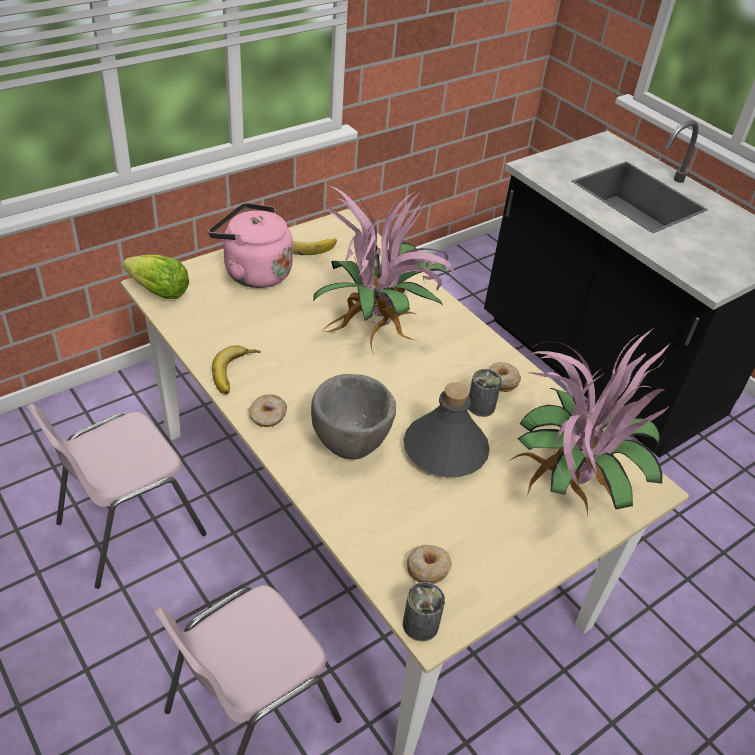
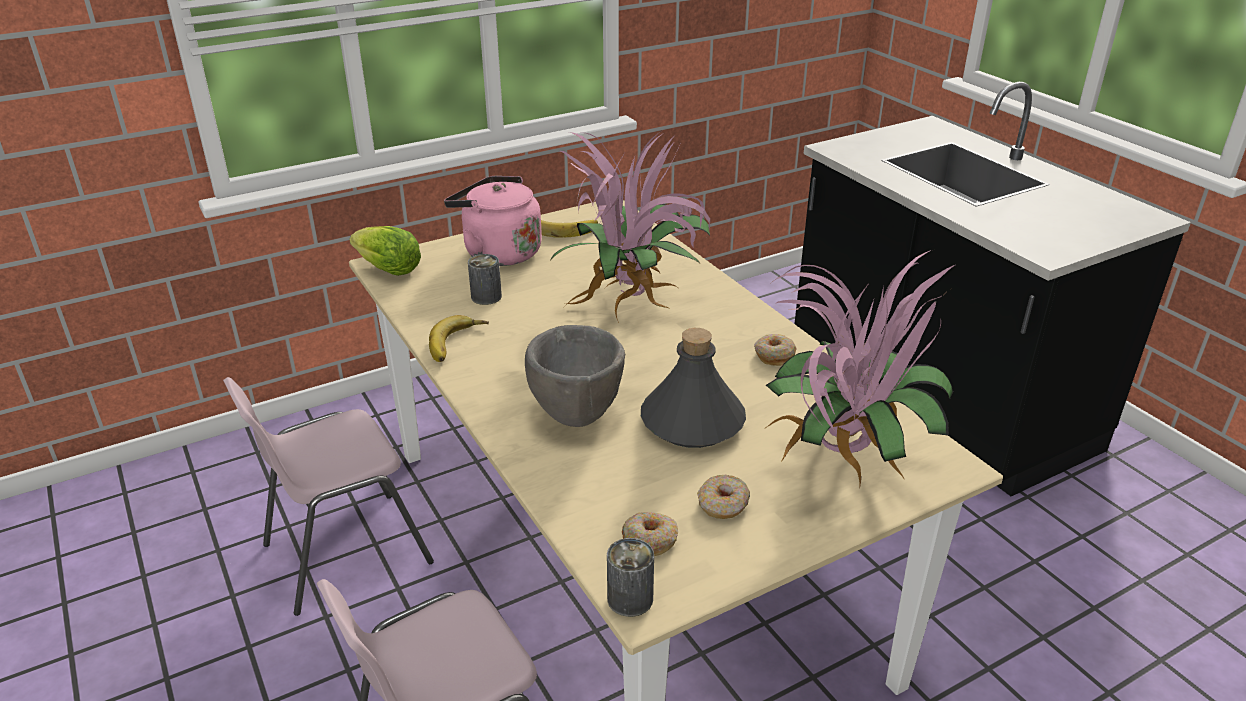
camera: 10 degrees right, 10 degrees down
(268, 416) = (485, 384): donut -> donut (723, 505)
(480, 406) = (744, 379): can -> can (486, 297)

